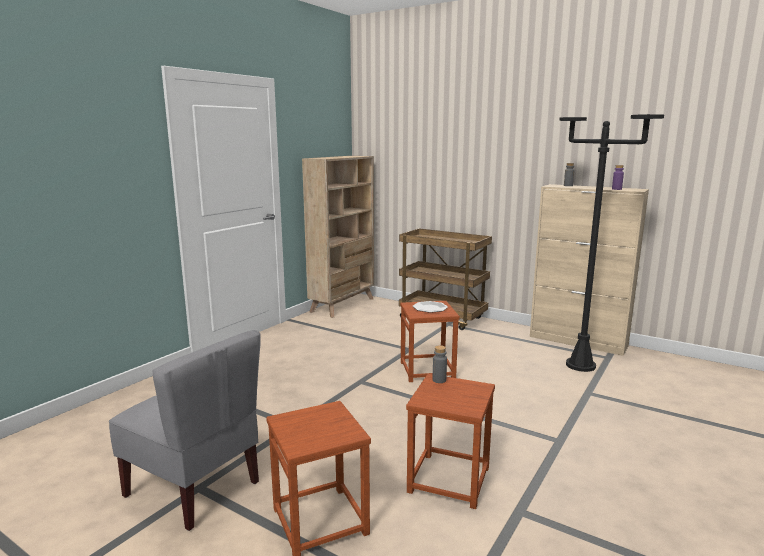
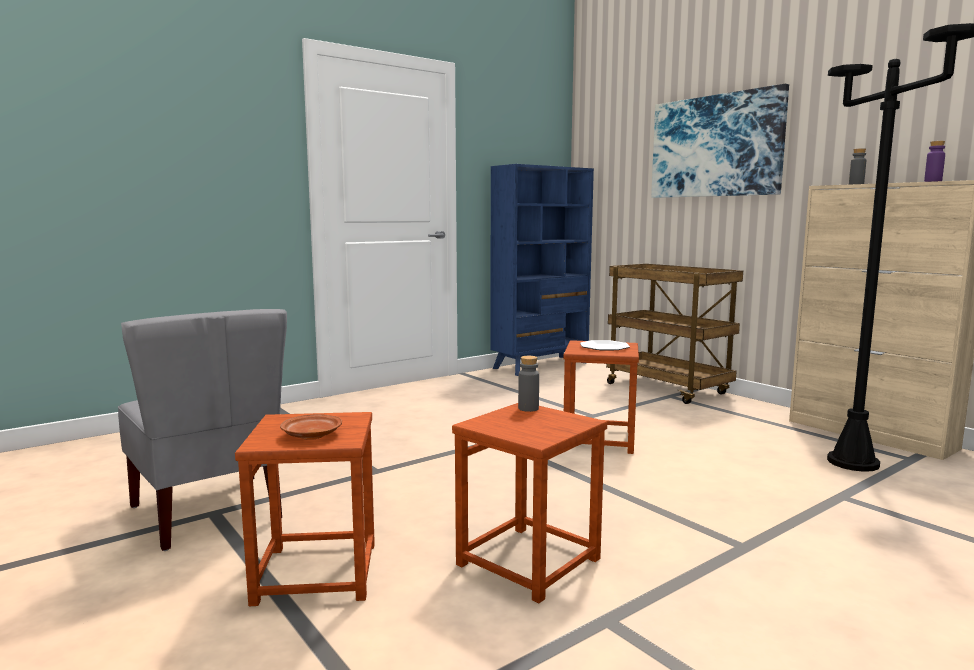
camera: 20 degrees right, 5 degrees down
(325, 432) = (311, 435): none -> brown plate
(343, 305) = (541, 365): beige bookcase -> blue bookcase
(468, 149) = (715, 146): none -> picture

